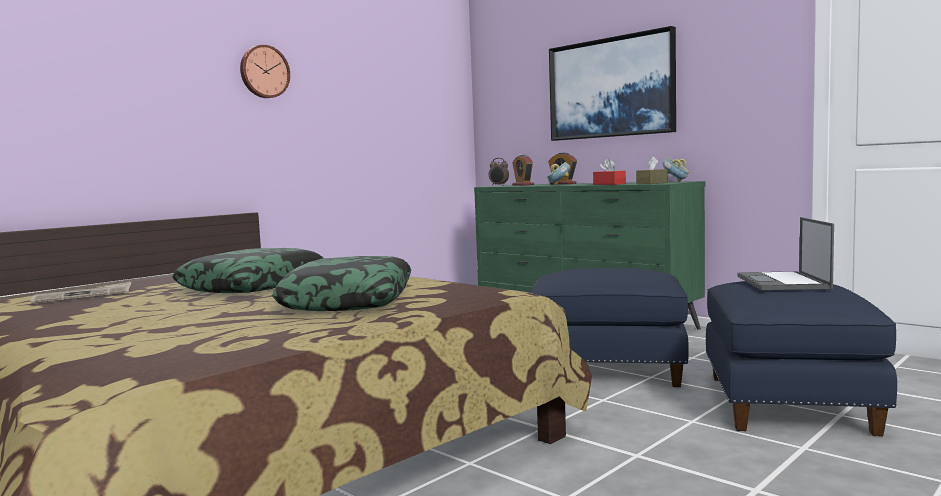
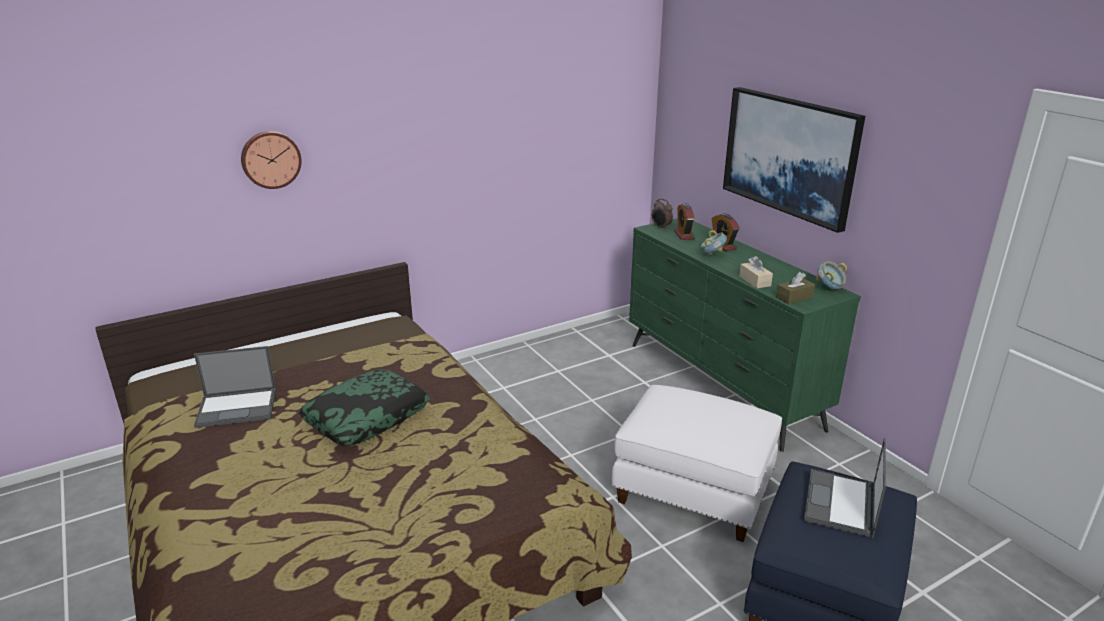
camera: 15 degrees right, 20 degrees up
(83, 296) = (238, 407): newspaper -> laptop
(264, 72) = (414, 125): wall clock -> wall clock (270, 159)
(349, 301) = (420, 488): pillow -> none
(607, 369) = (694, 491): blue ottoman -> white ottoman
(609, 184) = (755, 281): red tissue box -> beige tissue box

